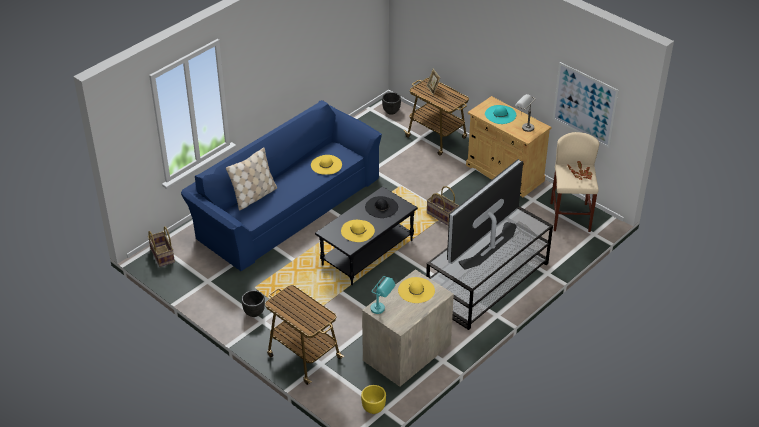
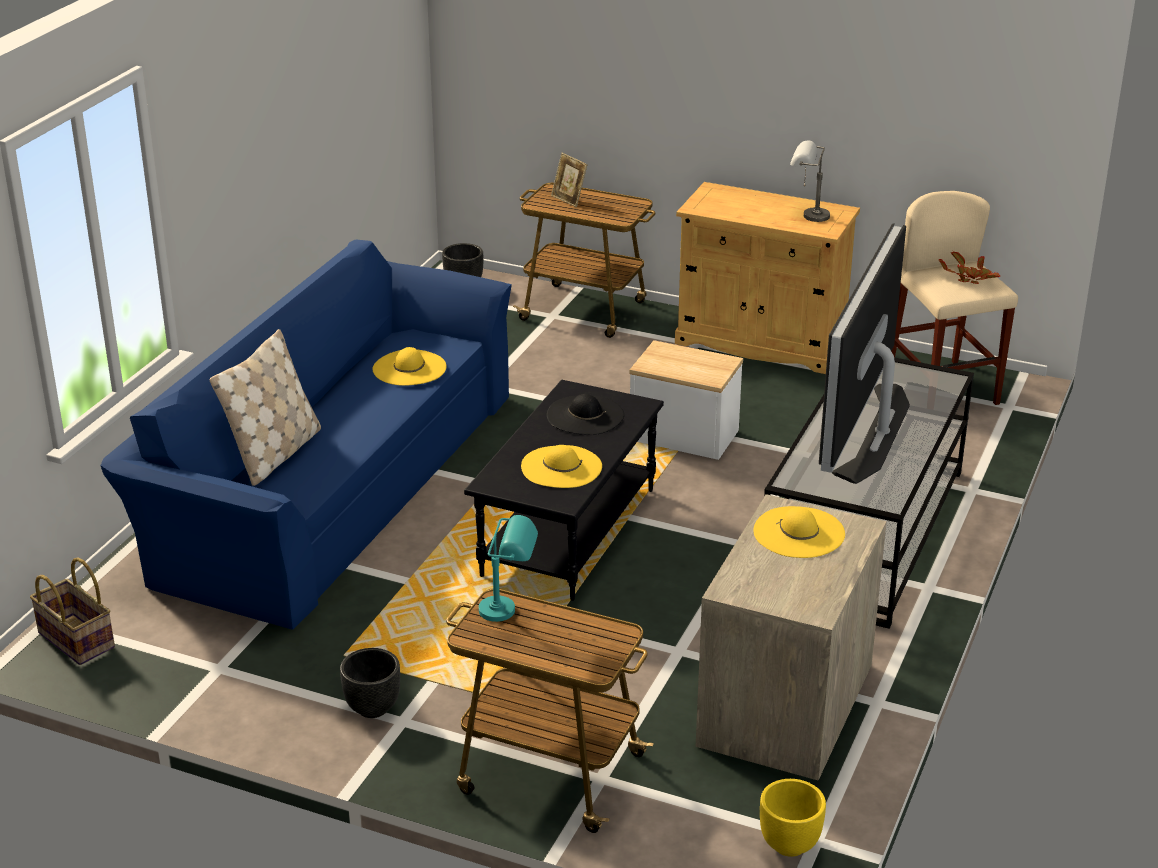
camera: 20 degrees left, 10 degrees down
(382, 310) = (750, 587): turquoise table lamp -> turquoise table lamp (510, 611)
(441, 216) = (684, 435): basket -> side table
(500, 114) = (745, 205): turquoise hat -> none
(584, 104) = (941, 130): picture -> none

